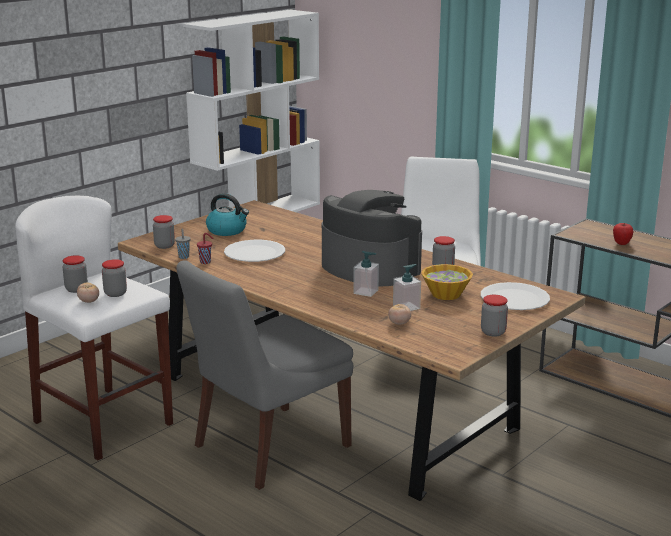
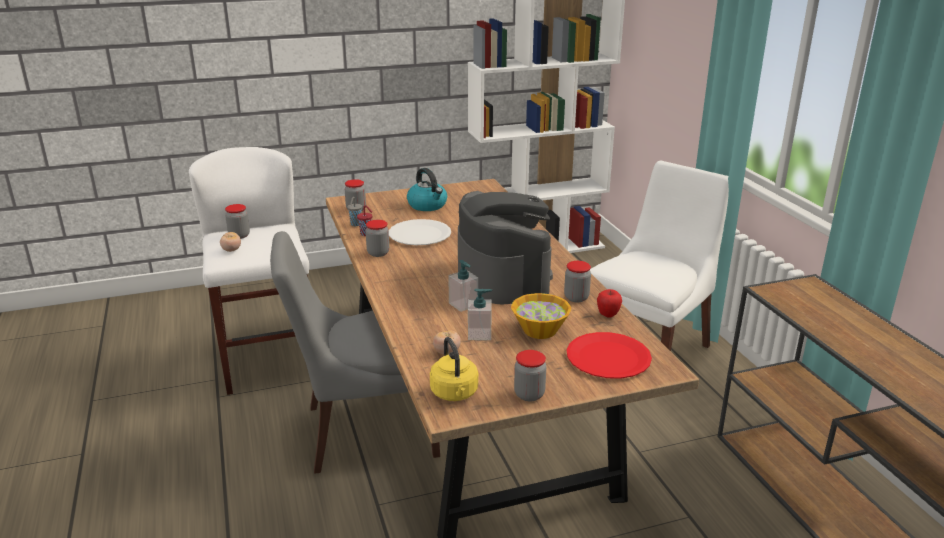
camera: 30 degrees right, 5 degrees up
(115, 293) = (261, 247): jar -> jar (378, 253)
(443, 345) = (455, 394): none -> yellow kettle
(514, 298) = (608, 357): white plate -> red plate
(621, 244) = (821, 320): apple -> apple (608, 315)

